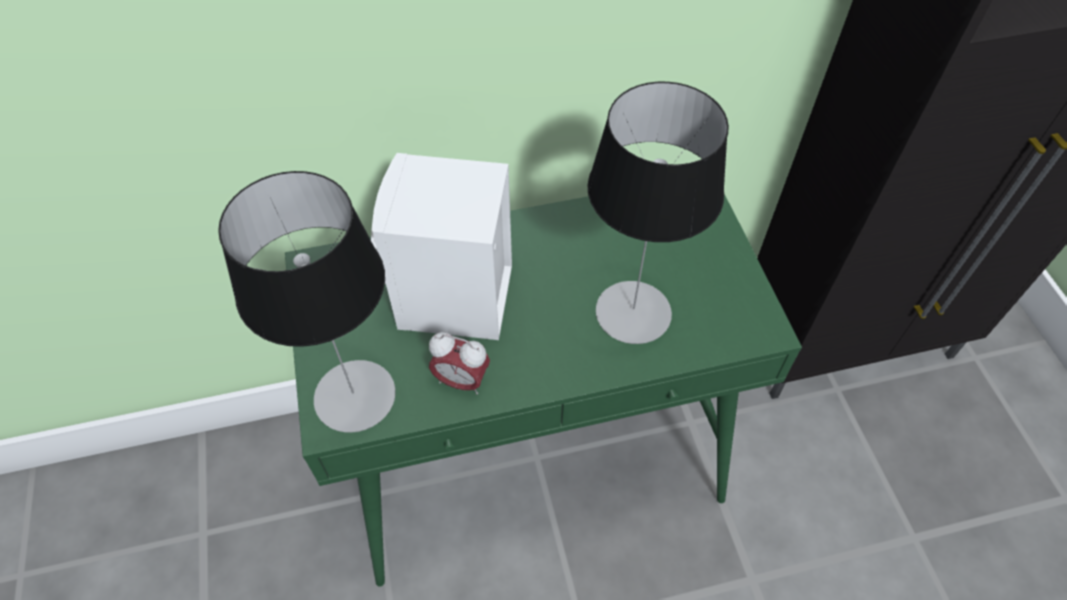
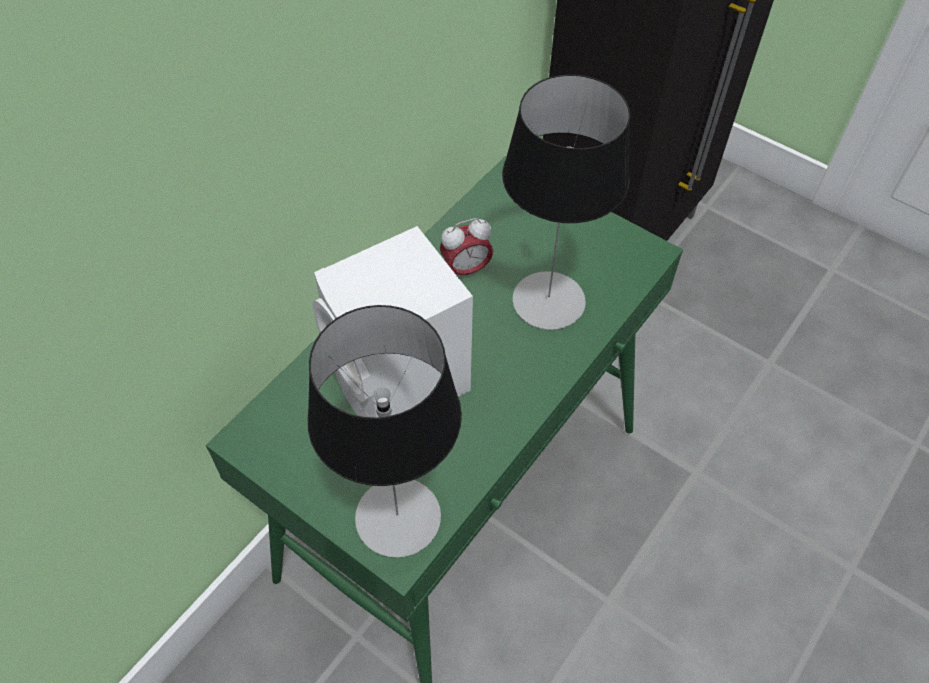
camera: 40 degrees left, 0 degrees up
(461, 381) = (472, 442): alarm clock -> alarm clock (466, 269)

